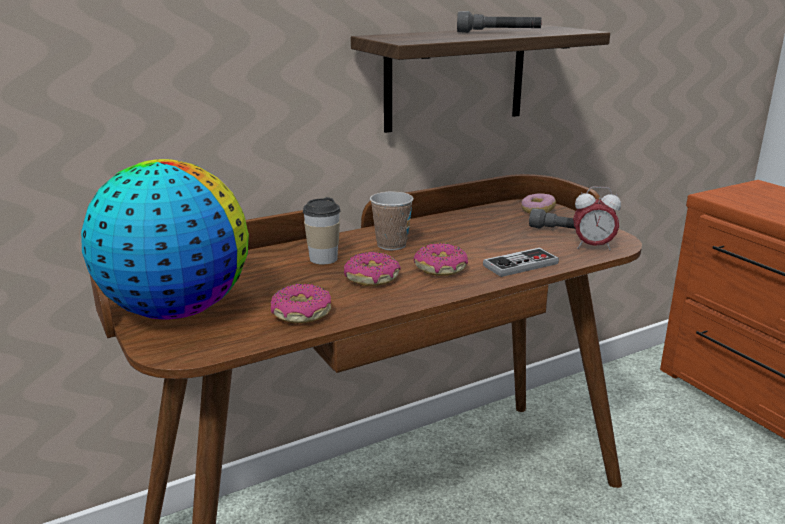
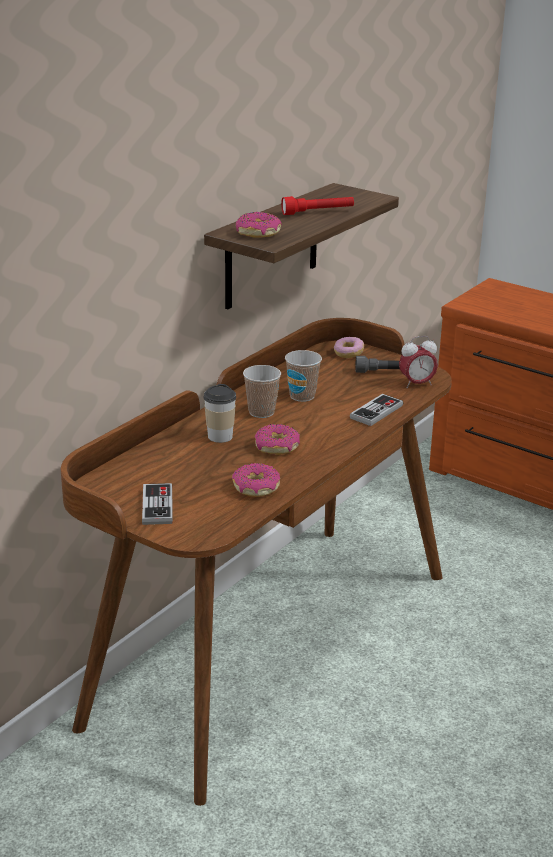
camera: 25 degrees left, 5 degrees up
(176, 310) = (157, 506): globe -> game controller
(440, 268) = (320, 427): donut -> donut (258, 233)
(450, 238) = (302, 396): none -> cup
(498, 33) = (318, 212): grey flashlight -> red flashlight

